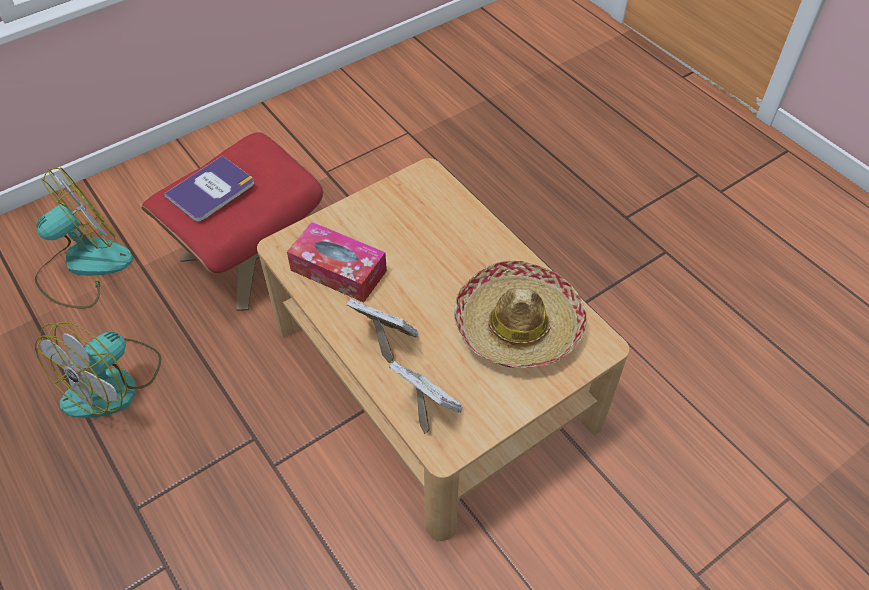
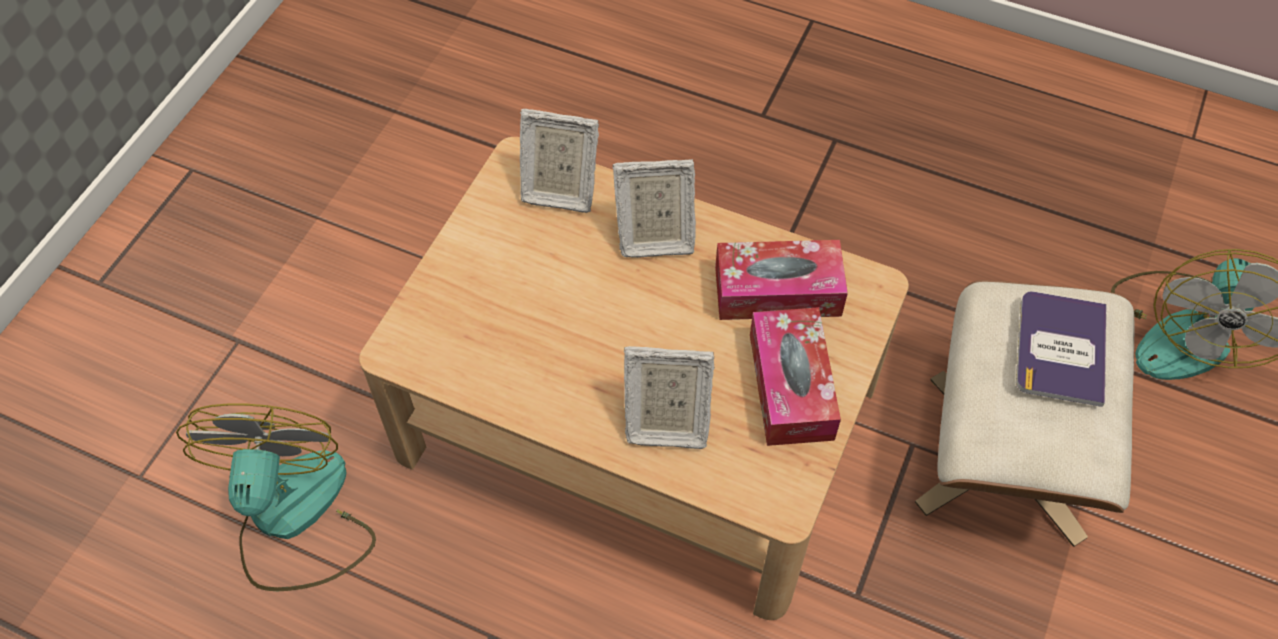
camera: 150 degrees right, 5 degrees up
(113, 383) = (984, 226): fan -> fan (294, 518)
(249, 255) = (1006, 456): red ottoman -> beige ottoman
(376, 220) = (791, 386): none -> tissue box
(459, 233) = (665, 422): none -> picture frame
(518, 325) = (511, 327): hat -> none

